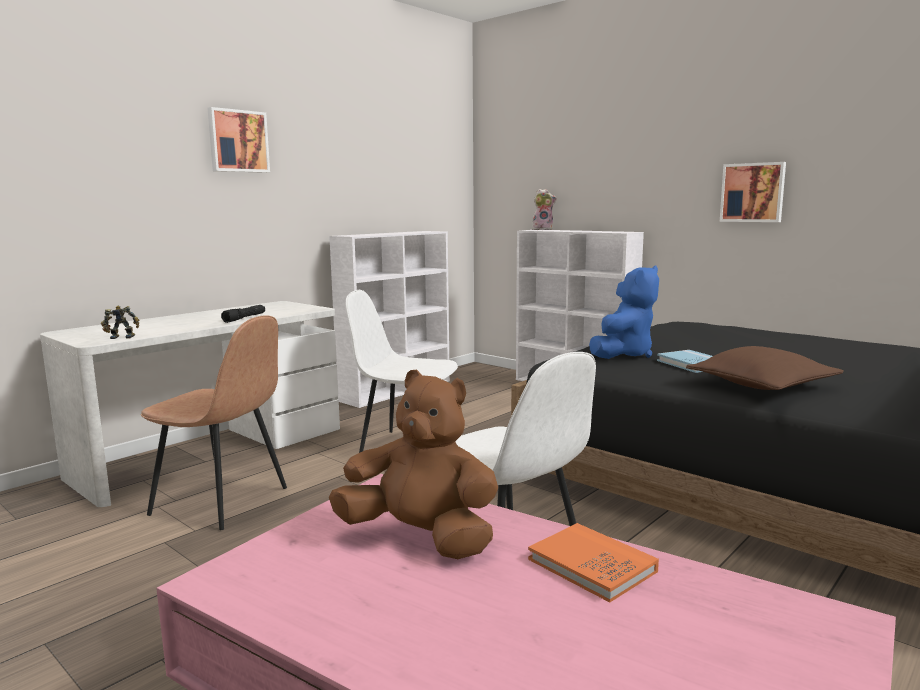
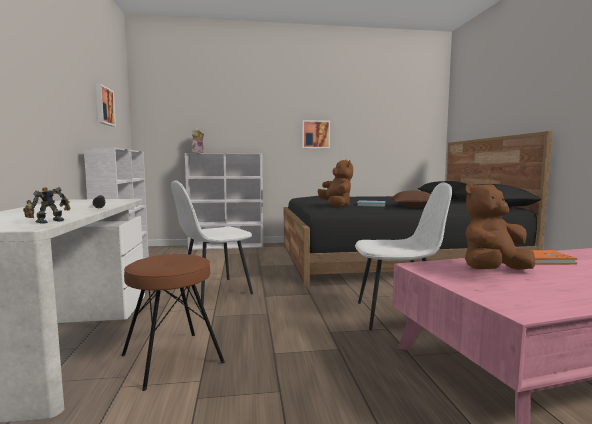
camera: 50 degrees left, 5 degrees down
(222, 502) = (172, 359): brown chair -> brown stool
(238, 141) = (30, 50): picture -> picture (103, 106)
(623, 354) = (336, 206): blue plush toy -> brown plush toy

